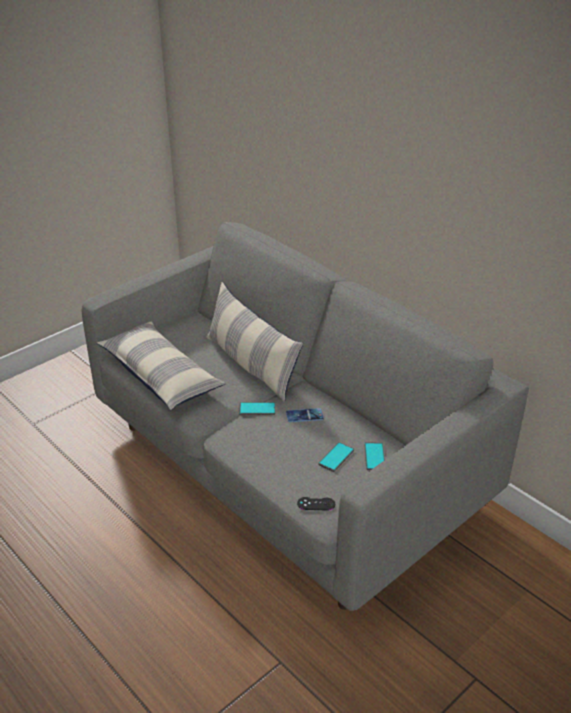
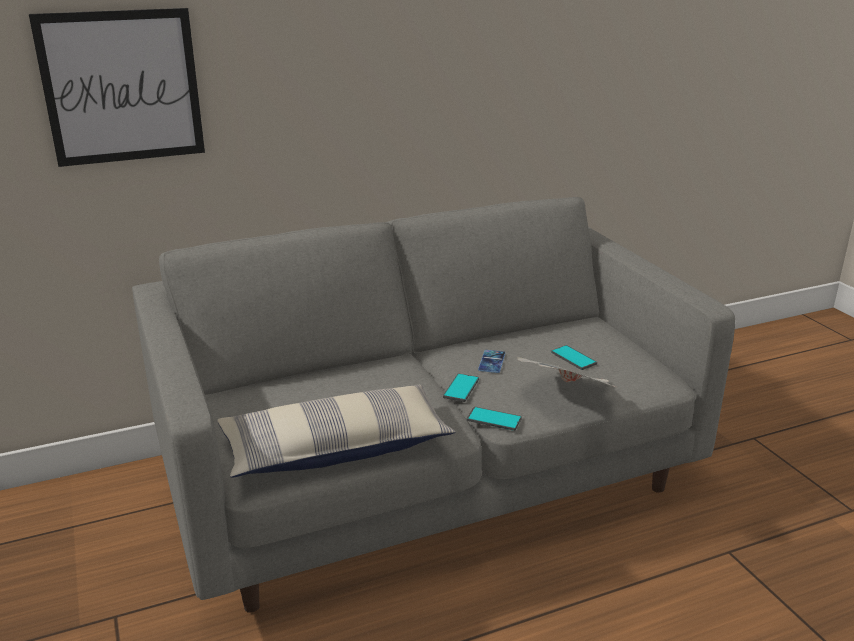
camera: 70 degrees left, 10 degrees down
(251, 365) = (367, 376): pillow -> none
(253, 113) = (122, 87): none -> picture
(271, 463) = (568, 396): none -> newspaper
(316, 504) = (645, 383): black game controller -> none
(374, 457) = (581, 339): phone -> phone (494, 419)

